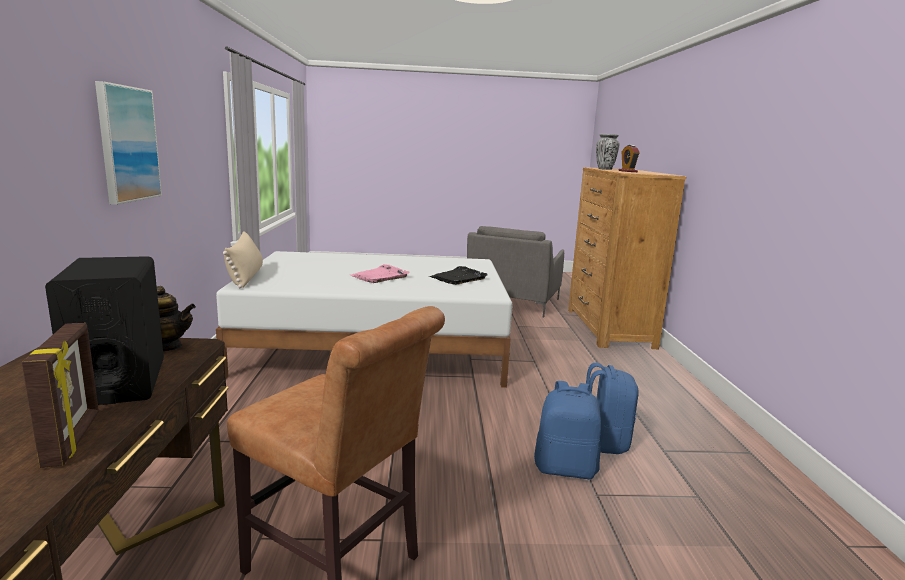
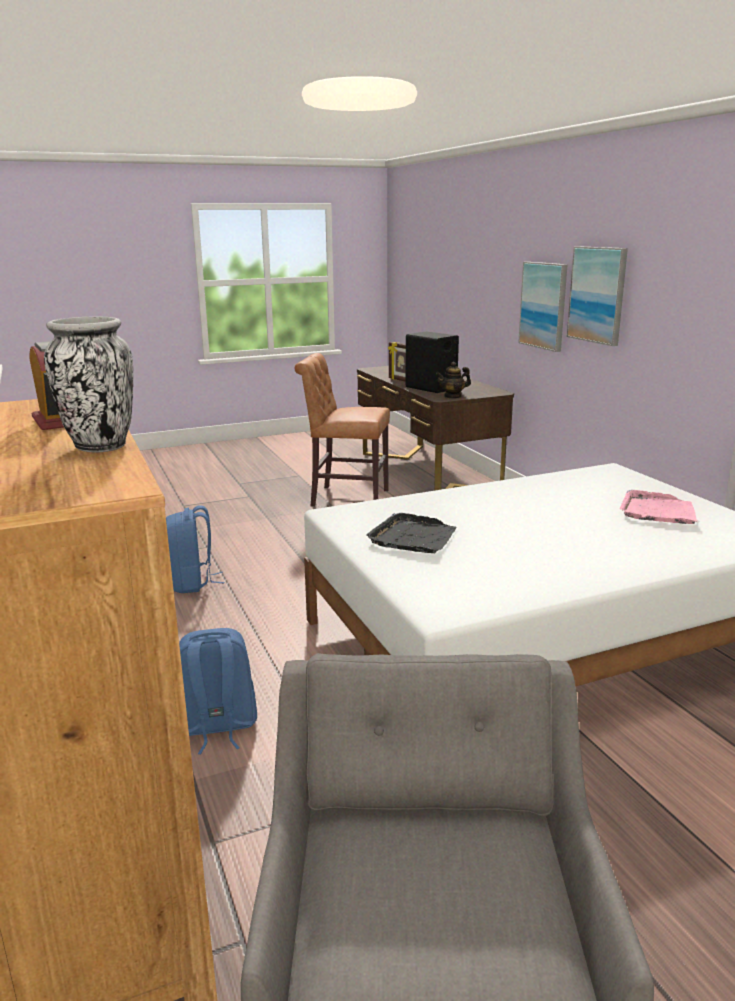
camera: 160 degrees right, 5 degrees up
(59, 172) = (544, 305): none -> picture
(246, 277) = (647, 480): beige pillow -> none
(380, 276) = (520, 515): pink tray -> pink tray (658, 511)
(565, 468) = (229, 556): blue backpack -> blue backpack (217, 727)

